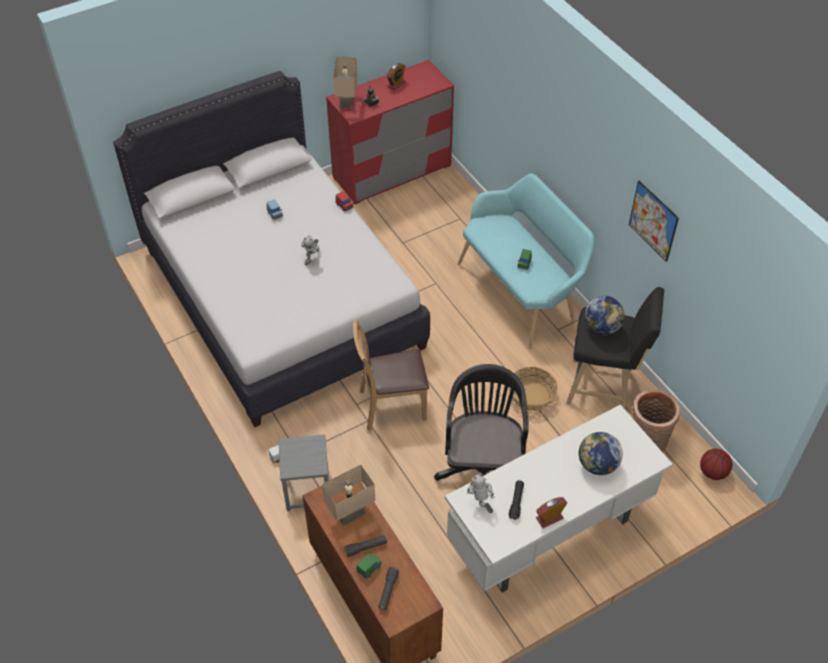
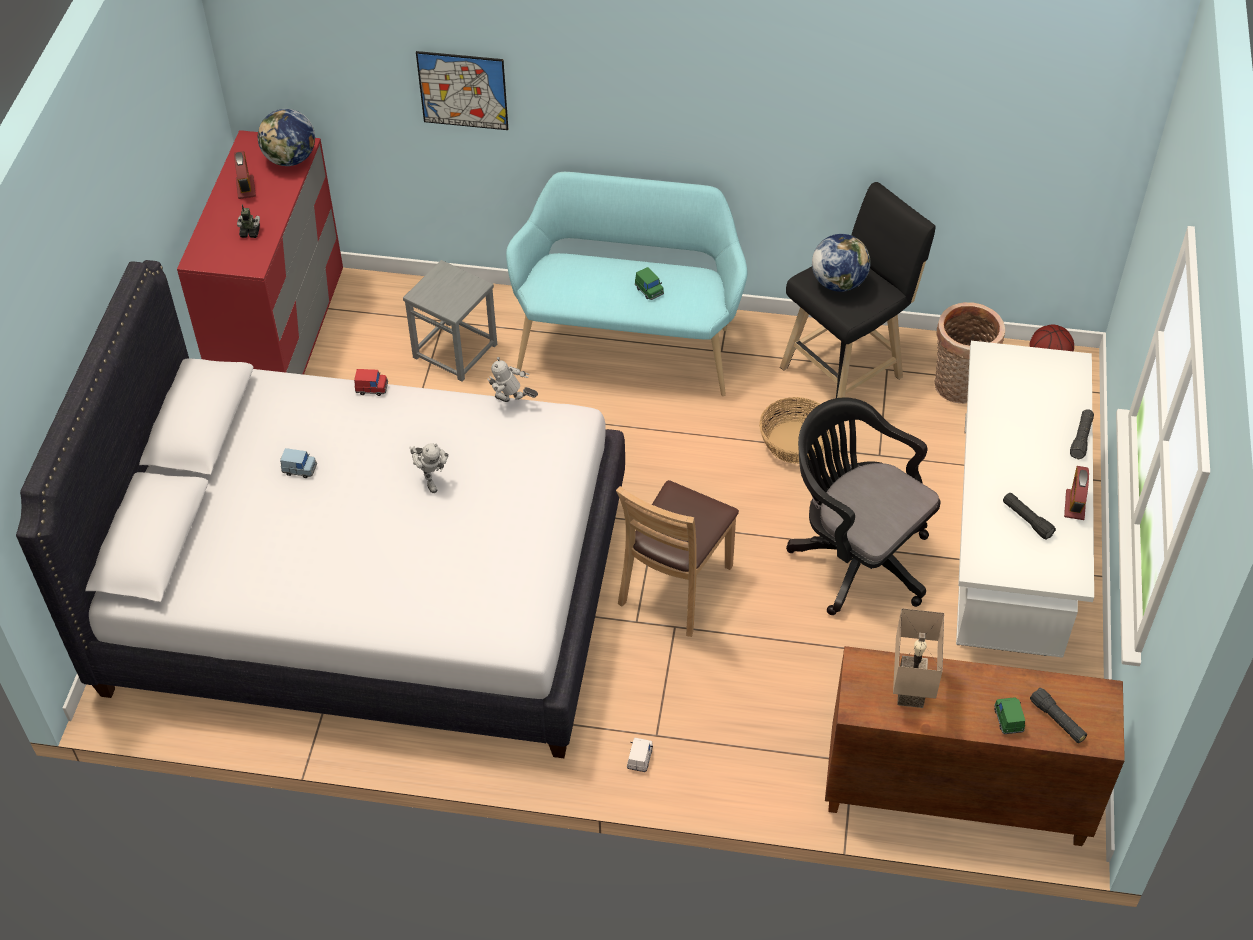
camera: 50 degrees left, 0 degrees up
(308, 490) = (724, 759): grey stool -> grey stool (455, 350)
(345, 101) = (214, 255): beige table lamp -> none
(366, 548) = (975, 704): black flashlight -> black flashlight (1081, 438)
(480, 504) = (1002, 555): toy robot -> toy robot (512, 403)
(597, 465) = (1038, 416): globe -> globe (290, 159)
(653, 221) = (833, 101): picture -> picture (463, 90)

